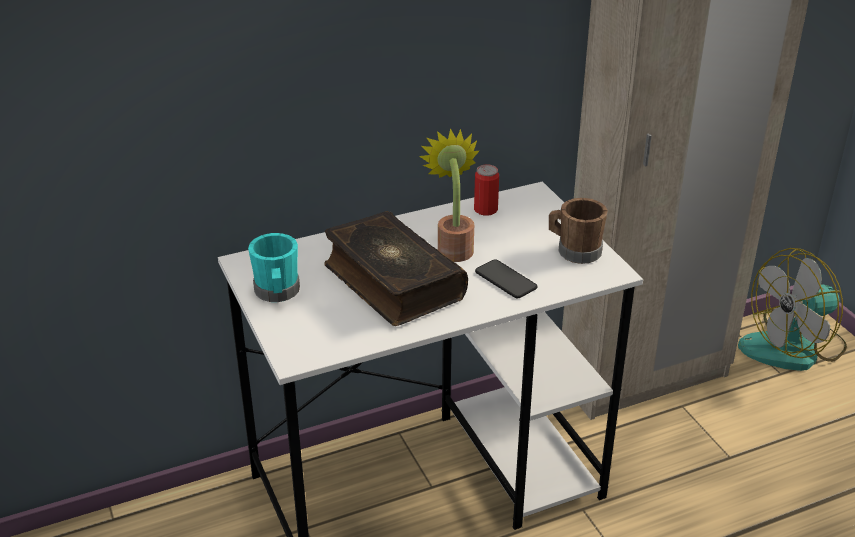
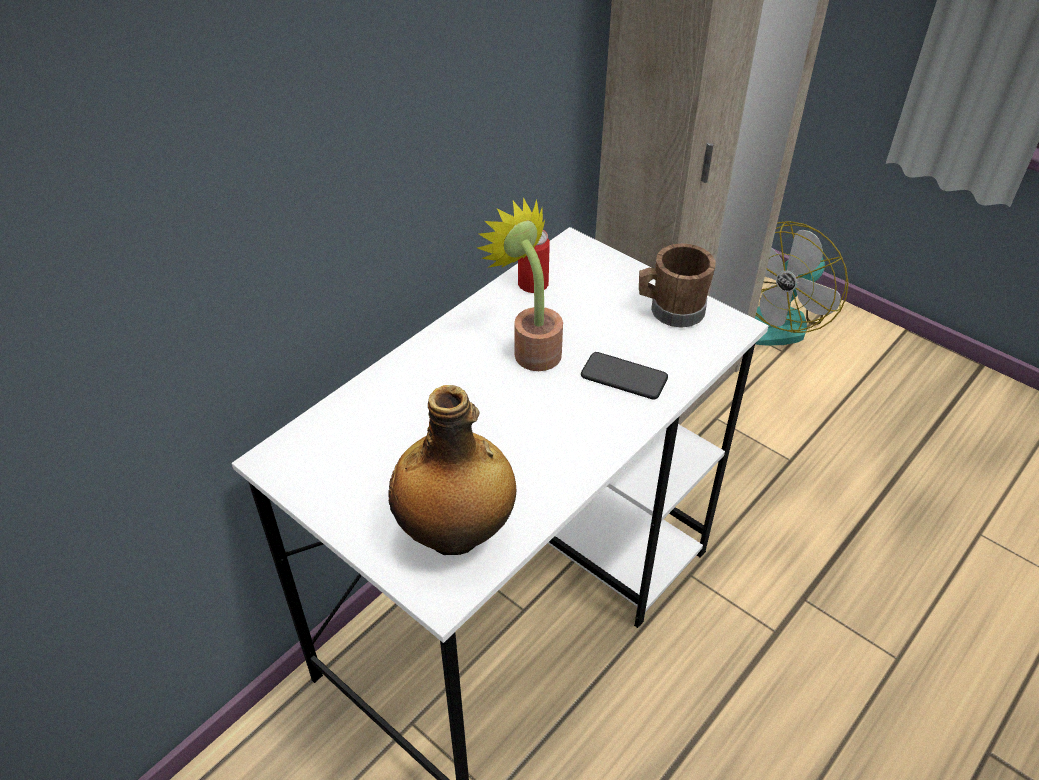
camera: 25 degrees left, 10 degrees up
(277, 293) = (352, 494): turquoise mug -> none
(326, 331) = (456, 533): none -> bottle
(391, 282) = (490, 425): book -> none

